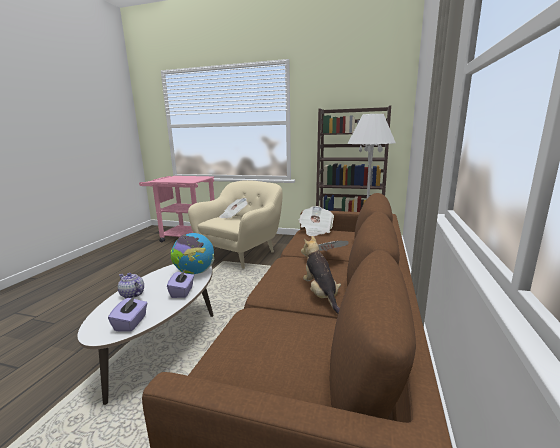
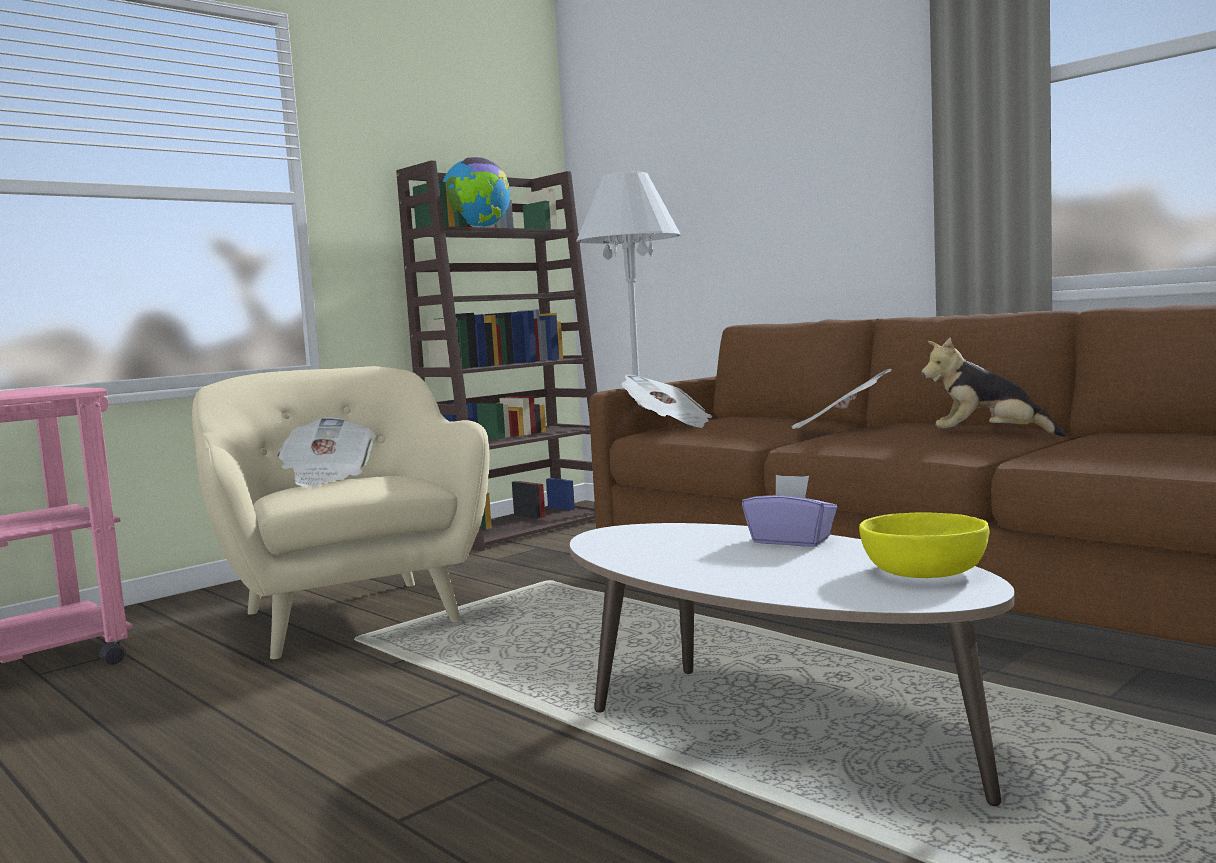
camera: 60 degrees left, 10 degrees down
(131, 323) = (923, 571): purple tissue box -> yellow bowl
(132, 294) = (746, 576): teapot -> none
(195, 273) = (680, 533): globe -> globe (478, 229)

